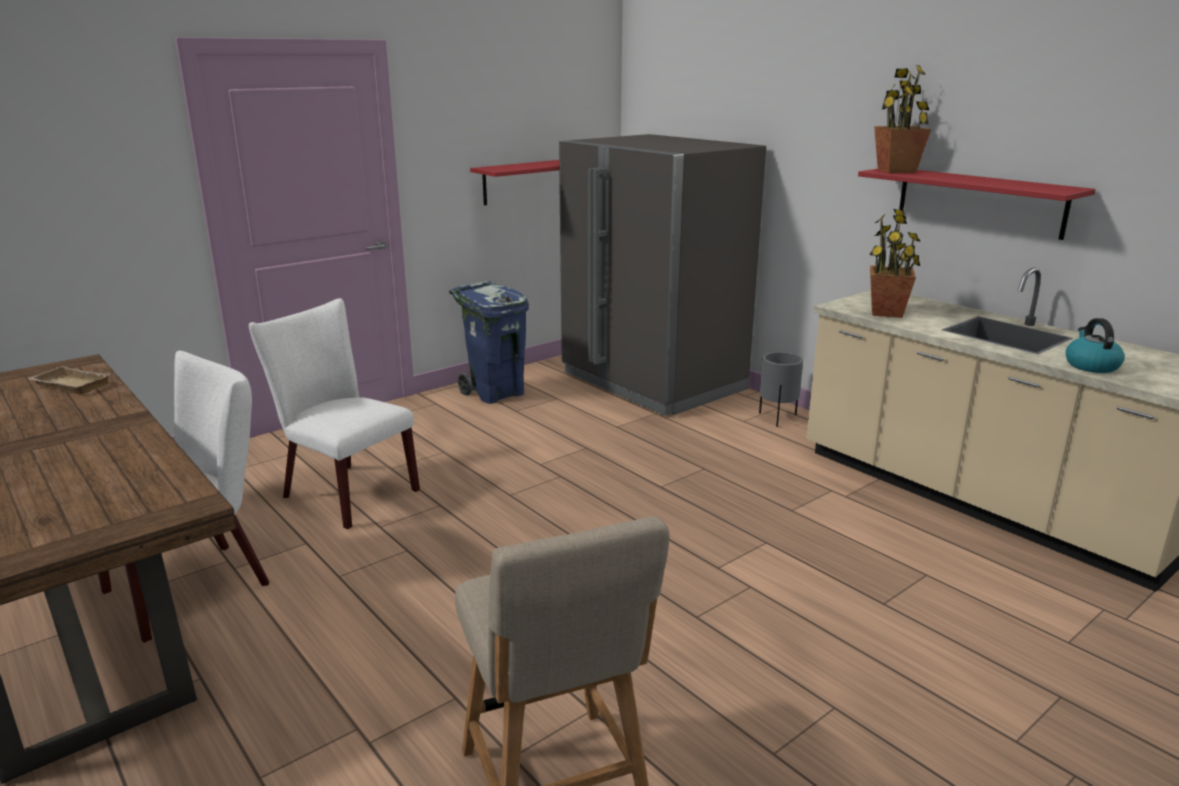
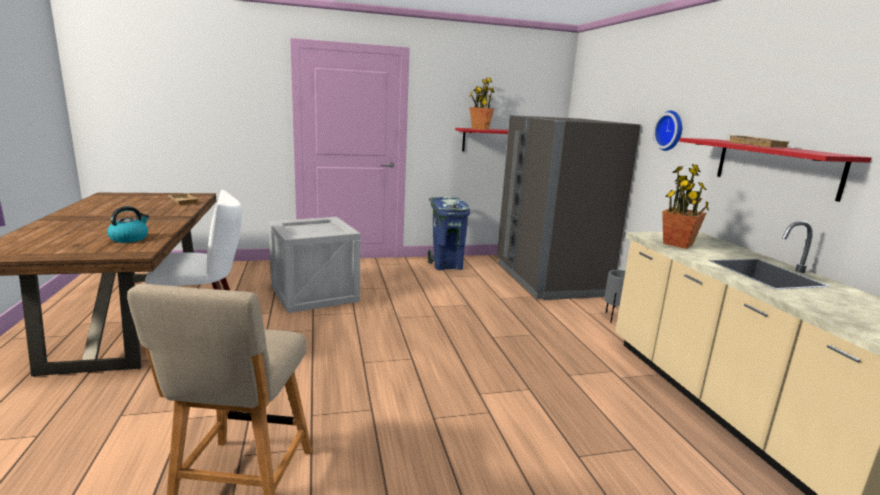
camera: 25 degrees right, 5 degrees down
(343, 492) = (314, 294): white chair -> crate
(817, 155) = (670, 130): none -> wall clock
(896, 171) = (712, 139): potted plant -> potted plant (480, 129)
(967, 179) = (759, 145): none -> beige tray
(1090, 365) = (818, 305): kettle -> kettle (129, 238)

